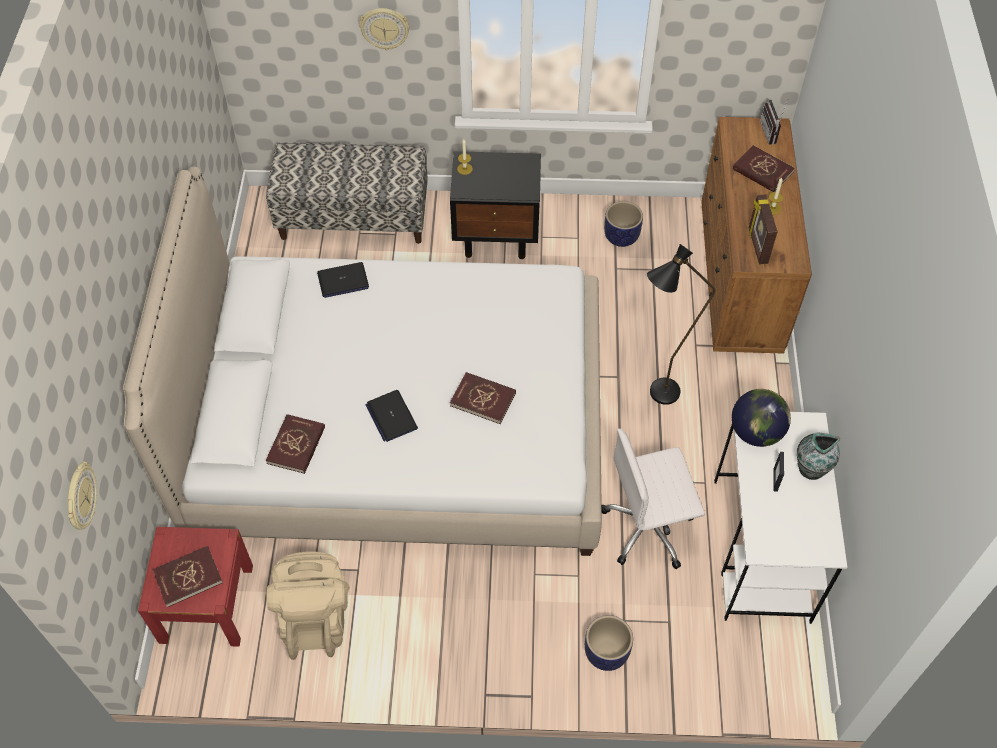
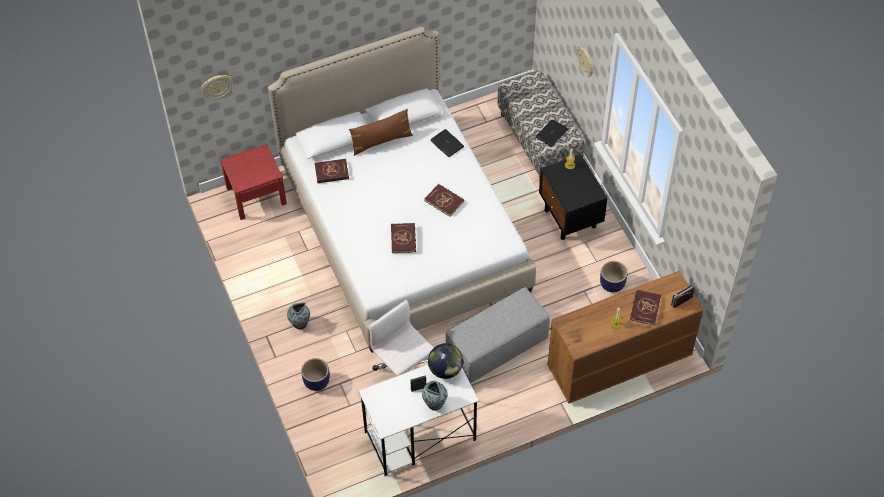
camera: 65 degrees right, 0 degrees up
(188, 577) = (246, 169): red book -> red book (444, 201)
(282, 358) = (381, 141): none -> brown pillow
(315, 617) = (272, 244): beige backpack -> none
(391, 416) = (371, 204): laptop -> laptop (551, 133)
(488, 635) = (299, 324): none -> vase
(656, 398) = (496, 347): black floor lamp -> grey ottoman
(757, 246) = (579, 324): picture frame -> none

